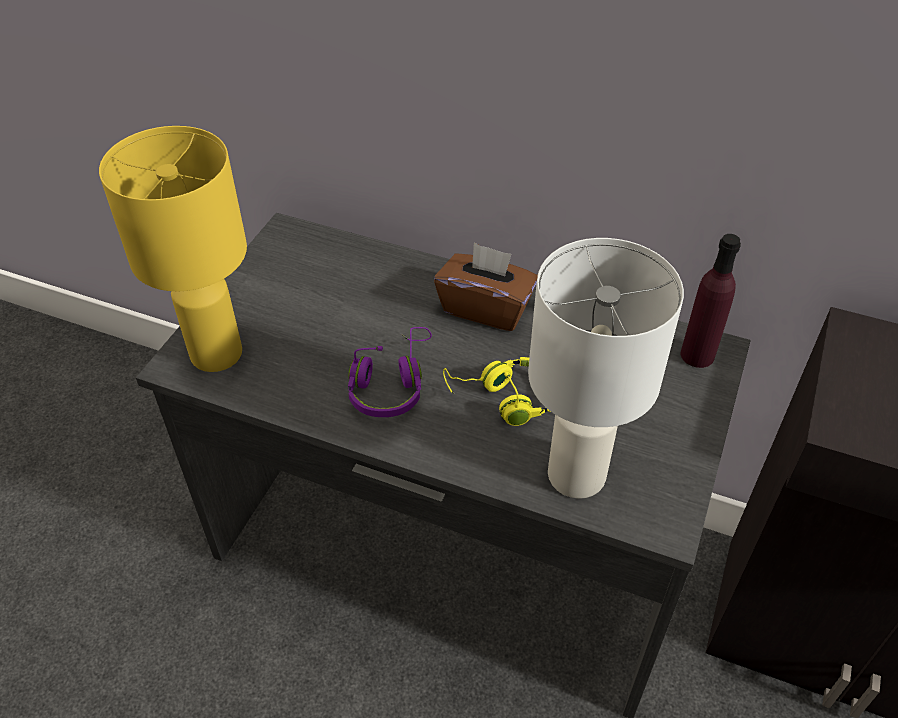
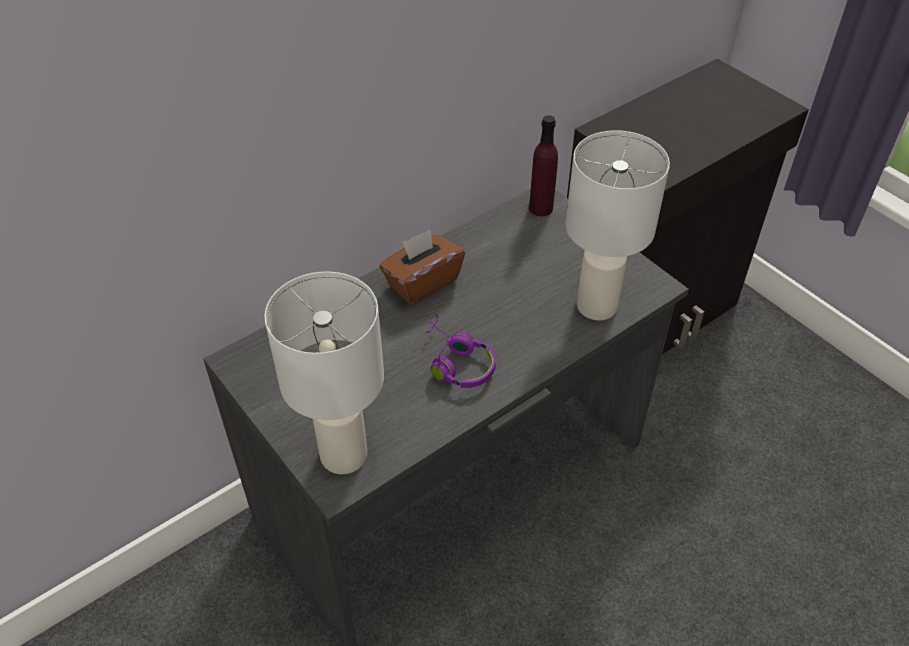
camera: 60 degrees left, 0 degrees up
(217, 354) = (345, 455): yellow table lamp -> white table lamp
(505, 398) = (512, 310): yellow headphones -> none

